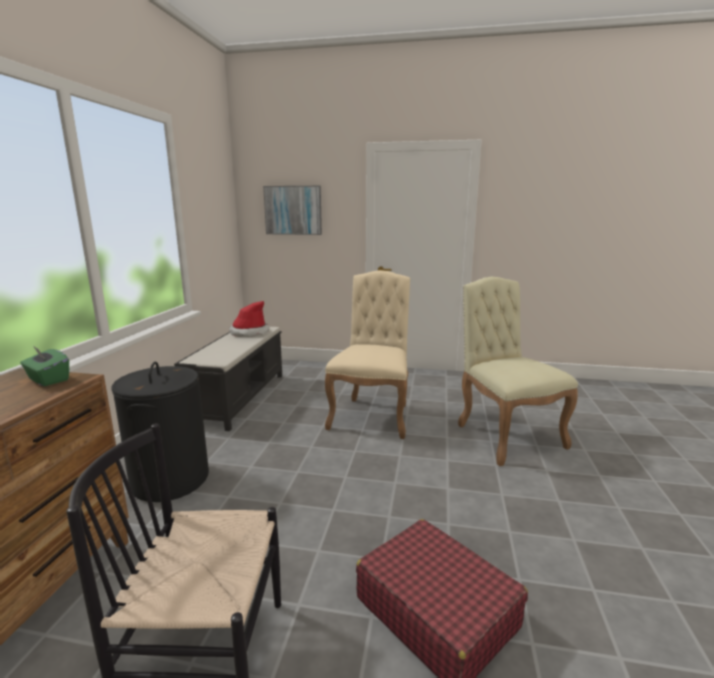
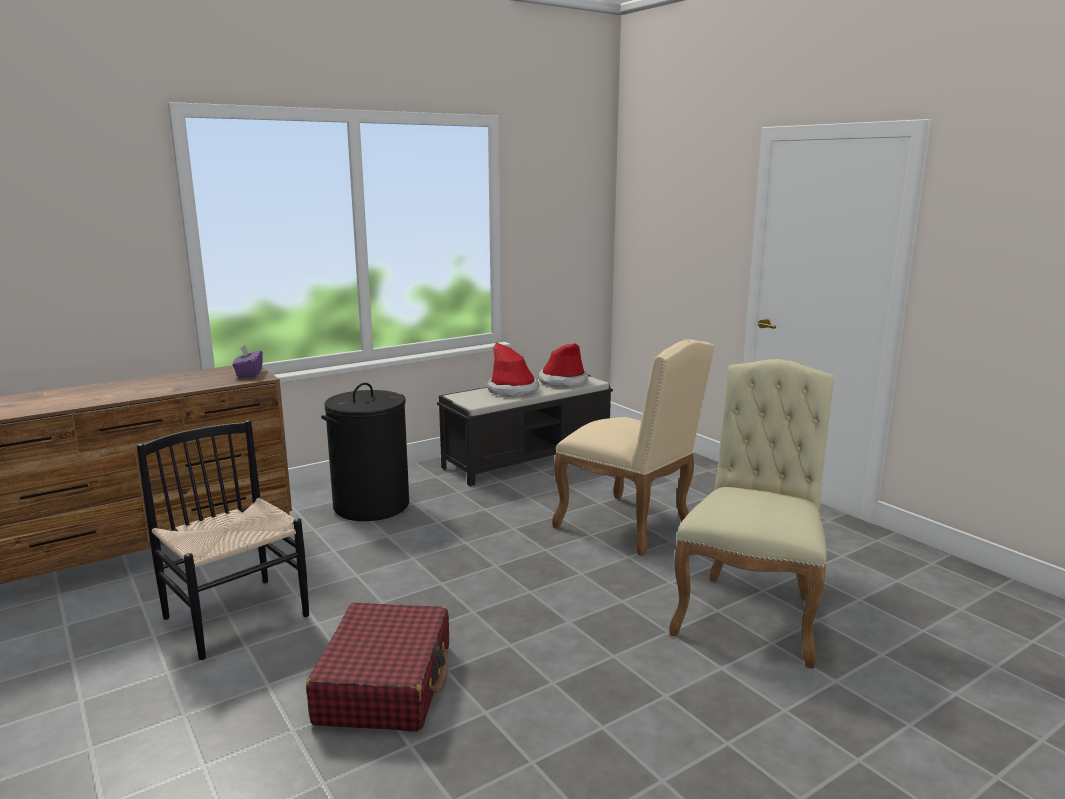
camera: 45 degrees right, 0 degrees up
(48, 380) = (249, 374): green tissue box -> purple tissue box
(227, 346) = (513, 390): none -> hat
(293, 210) = (671, 223): picture -> none
(372, 416) = (628, 527): beige chair -> beige chair turned 75 degrees clockwise

